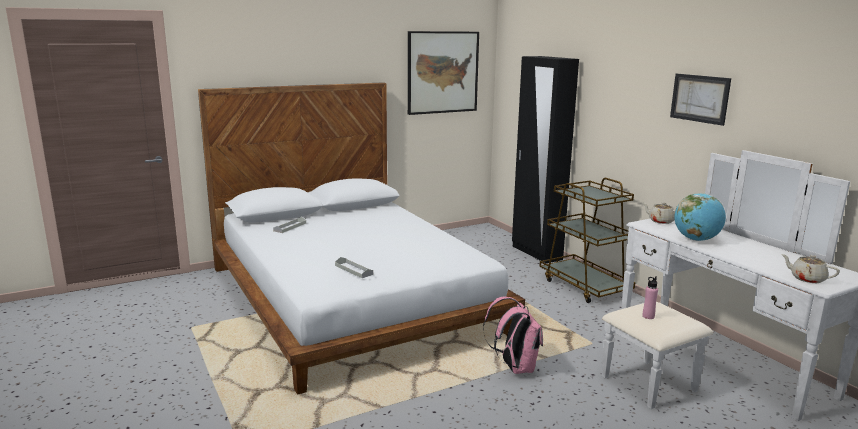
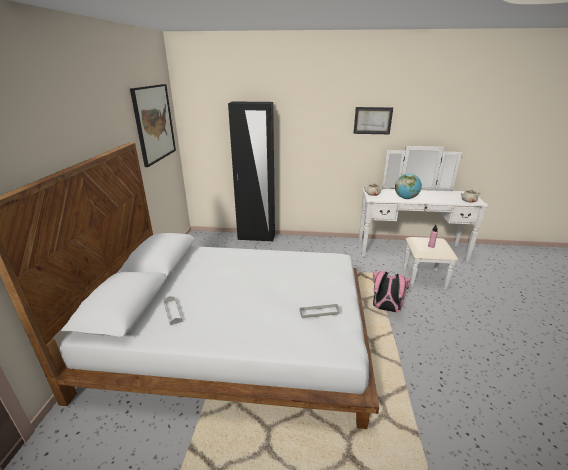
camera: 55 degrees left, 10 degrees up
(584, 286) = (313, 244): brown cart -> none

